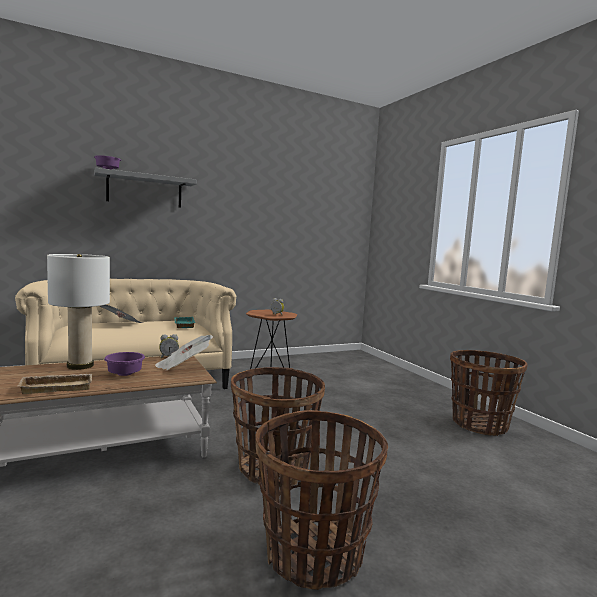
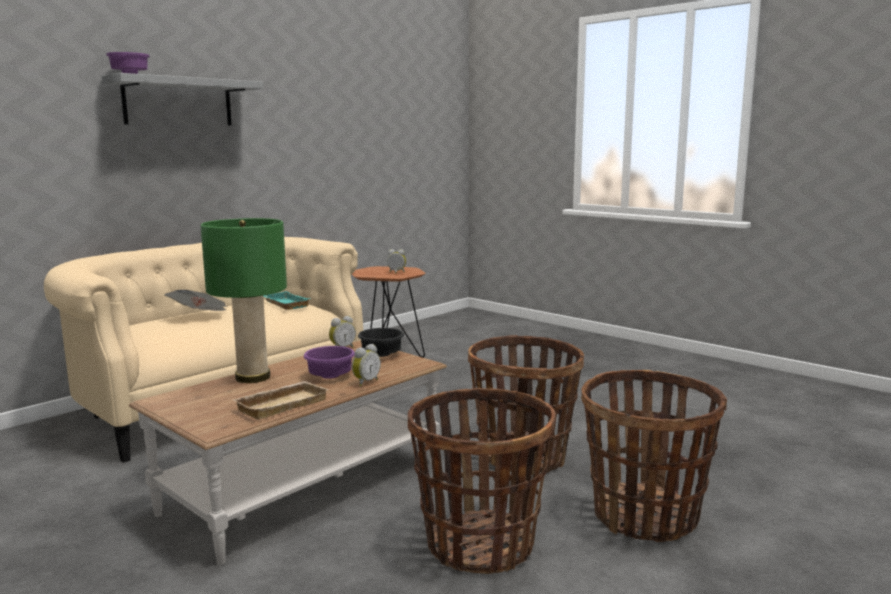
camera: 20 degrees left, 5 degrees up
(80, 366) = (253, 377): white table lamp -> green table lamp
(137, 382) = (365, 382): none -> alarm clock
(183, 366) = (381, 355): newspaper -> black bowl
(479, 424) = (679, 370): basket -> basket (479, 544)

